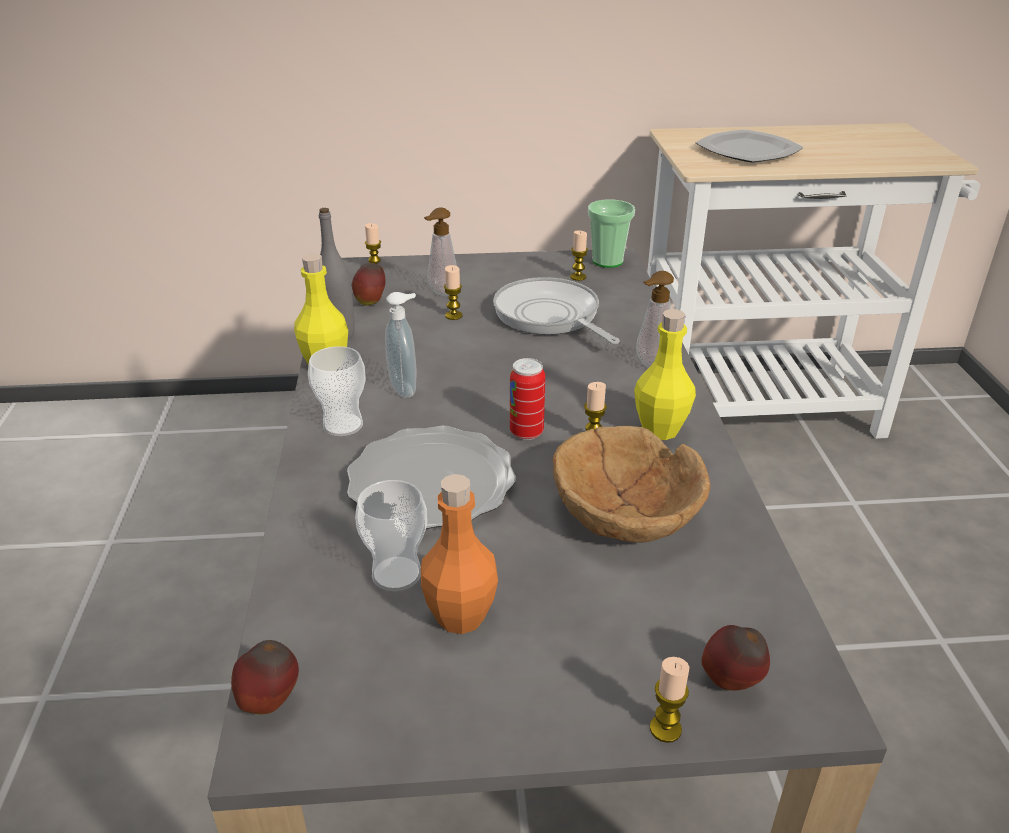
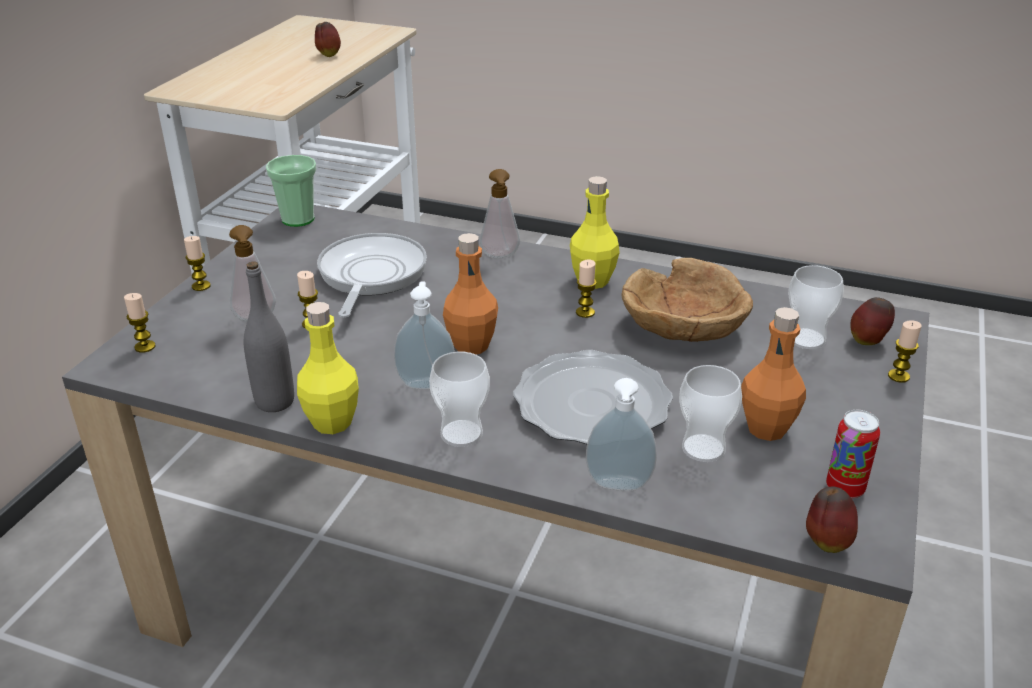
camera: 65 degrees left, 0 degrees up
(306, 530) = (618, 487): none -> soap dispenser
(371, 302) = (223, 366): apple -> apple (328, 55)
(479, 393) = (471, 345): none -> orange bottle
(526, 432) = (551, 339): can -> can (844, 489)
(550, 316) = (370, 275): frying pan -> frying pan turned 105 degrees clockwise
(578, 277) = (311, 241): candle -> candle (201, 286)
(684, 619) = (806, 339): none -> cup
(747, 150) = (265, 77): plate -> none

